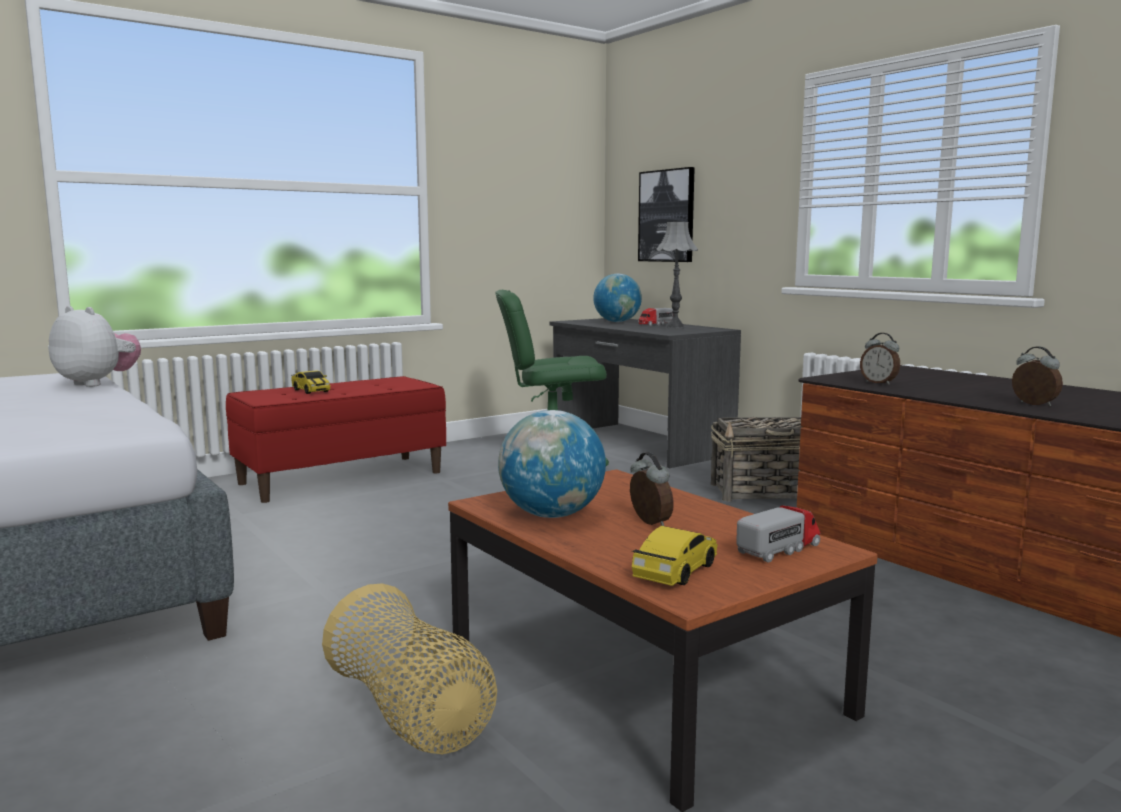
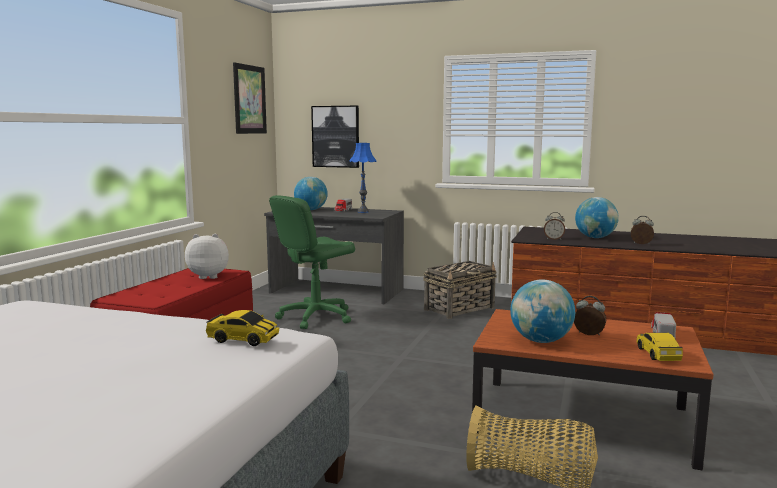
camera: 35 degrees left, 0 degrees up
(97, 383) = (99, 309): plush toy -> plush toy (209, 276)
(311, 391) = (161, 288): toy car -> toy car (243, 339)
(550, 166) = (249, 99): none -> picture
(675, 327) = (363, 212): grey table lamp -> blue table lamp
(971, 388) = (595, 237): none -> globe

